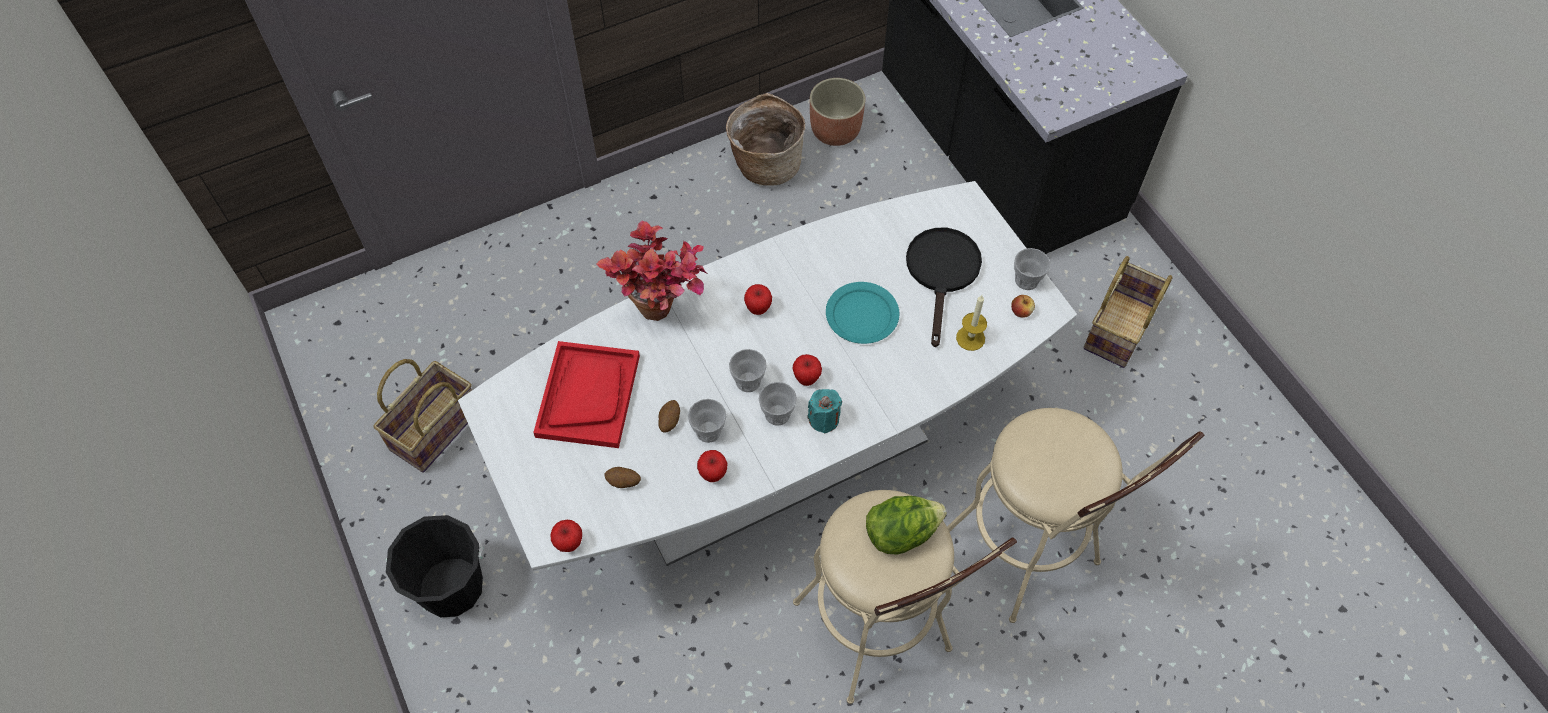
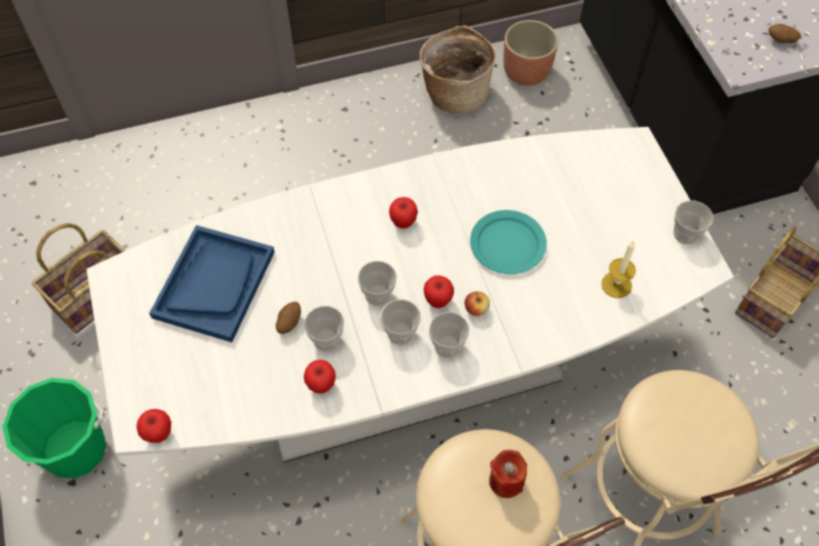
camera: 10 degrees right, 0 degrees up
(451, 587) = (75, 449): black bucket -> green bucket
(588, 395) = (214, 284): red tray -> blue tray
(623, 482) = (228, 378): potato -> potato (780, 41)
(664, 316) = (308, 216): potted plant -> none
(824, 419) = (447, 345): turquoise candle -> cup
(901, 533) = (506, 481): lettuce -> red candle
(942, 273) = (598, 214): black frying pan -> none
(1021, 312) = (674, 265): apple -> apple (476, 309)

